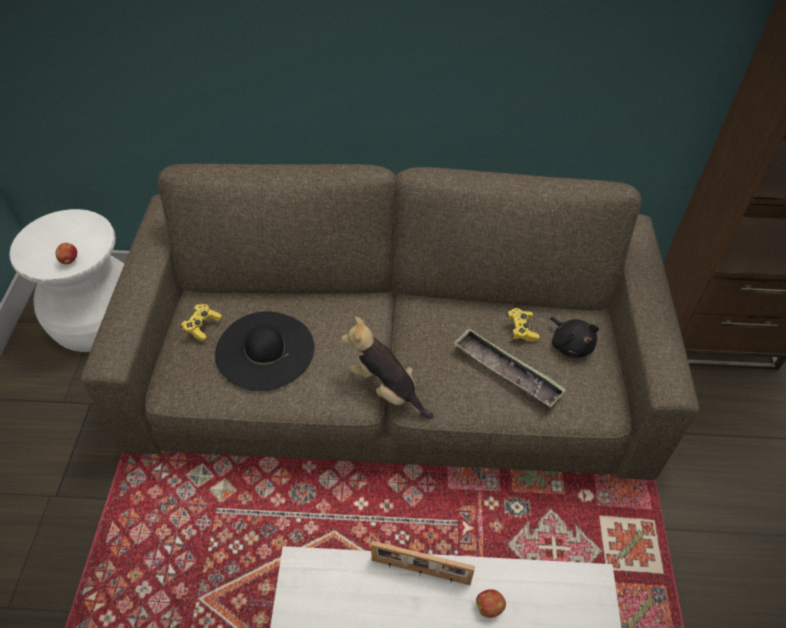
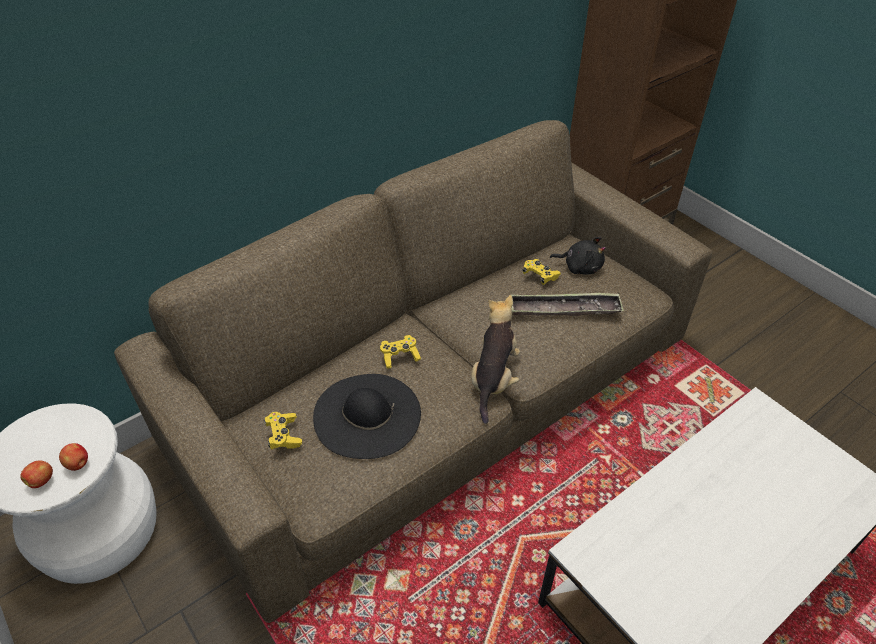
camera: 40 degrees left, 5 degrees down
(337, 322) = (399, 356): none -> yellow game controller
(387, 389) = (493, 379): plush toy -> plush toy turned 105 degrees clockwise
(420, 572) = (660, 485): picture frame -> none
(489, 607) = (724, 471): apple -> apple (42, 480)

